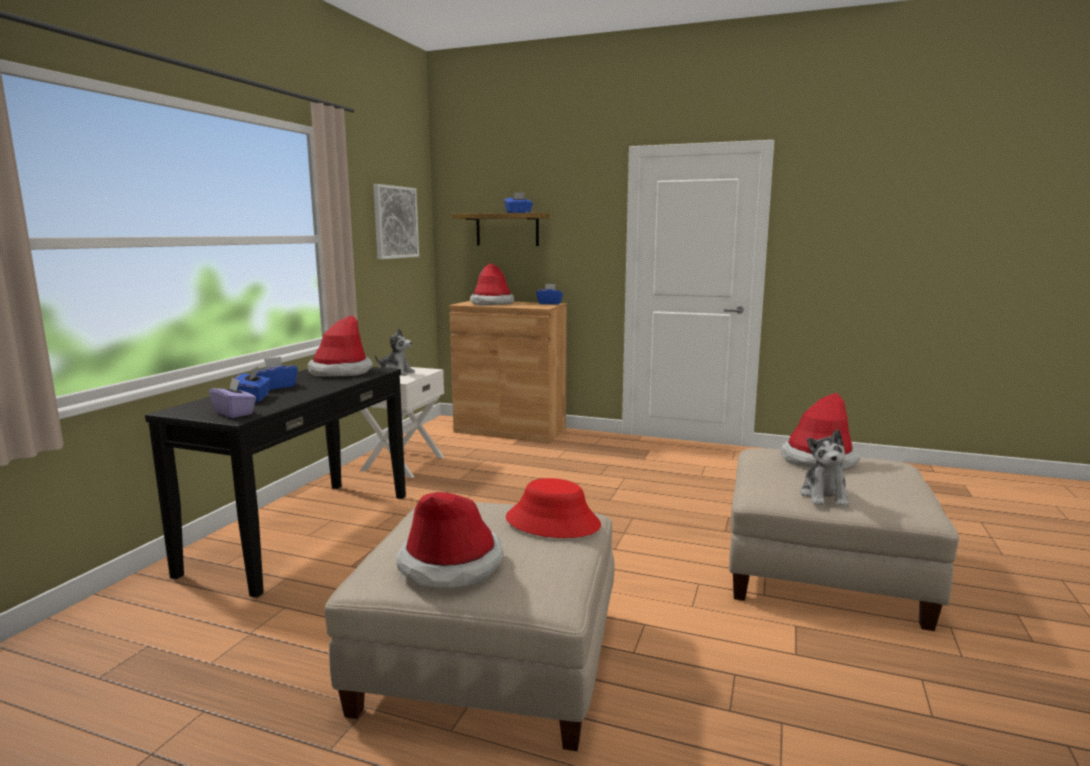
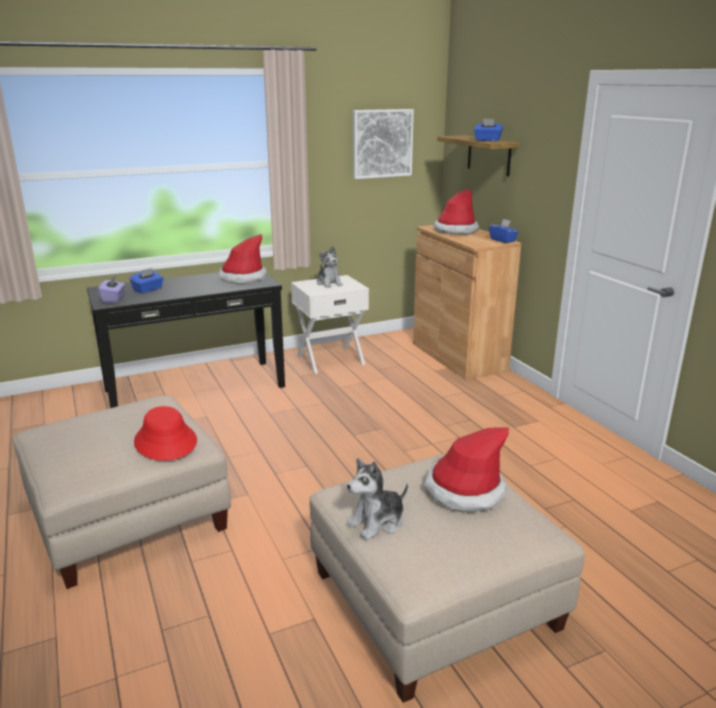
camera: 45 degrees right, 10 degrees up
(276, 387) = (181, 283): blue tissue box -> none
(451, 564) = (67, 440): hat -> none

